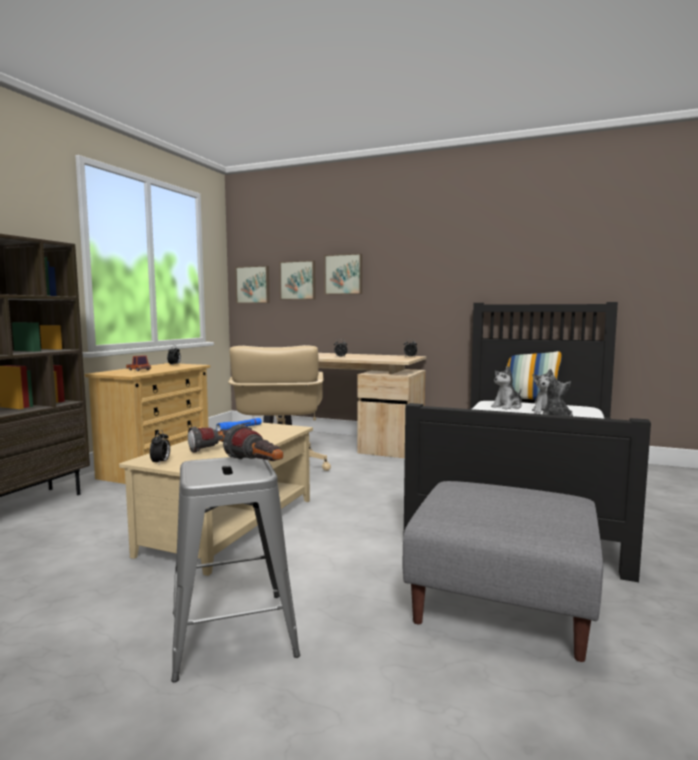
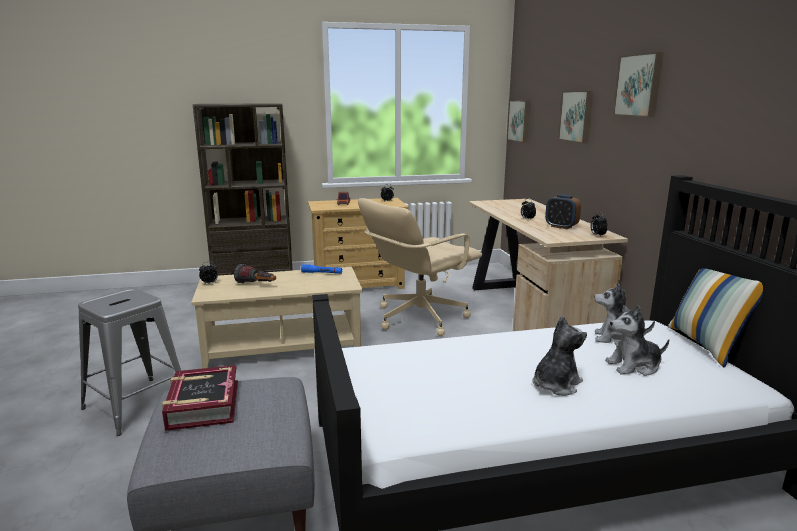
camera: 55 degrees right, 10 degrees up
(257, 465) = (129, 305): flashlight -> none
(298, 280) = (546, 119): picture -> picture (639, 85)
(375, 357) = (561, 227): none -> alarm clock
(474, 511) = (203, 405): none -> book

